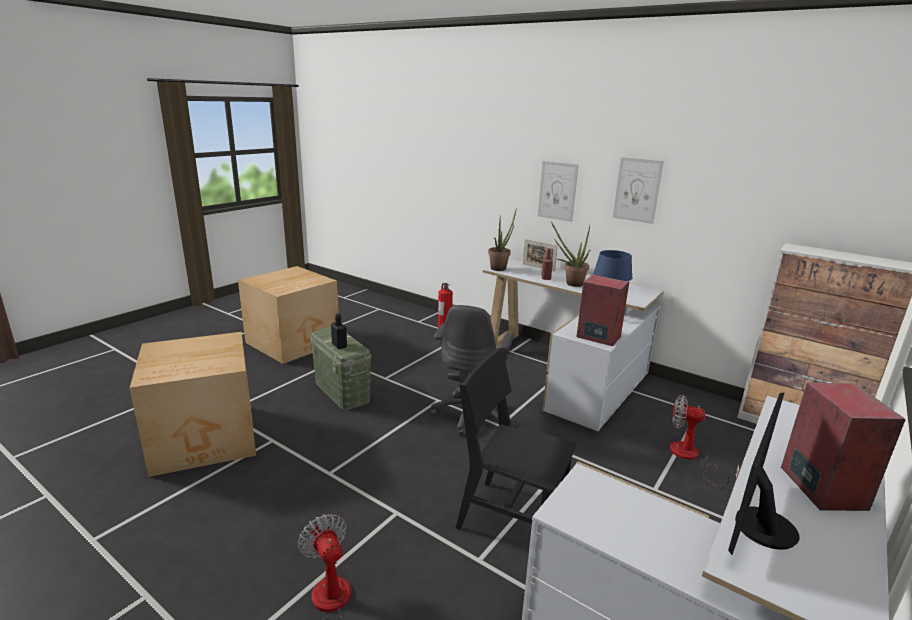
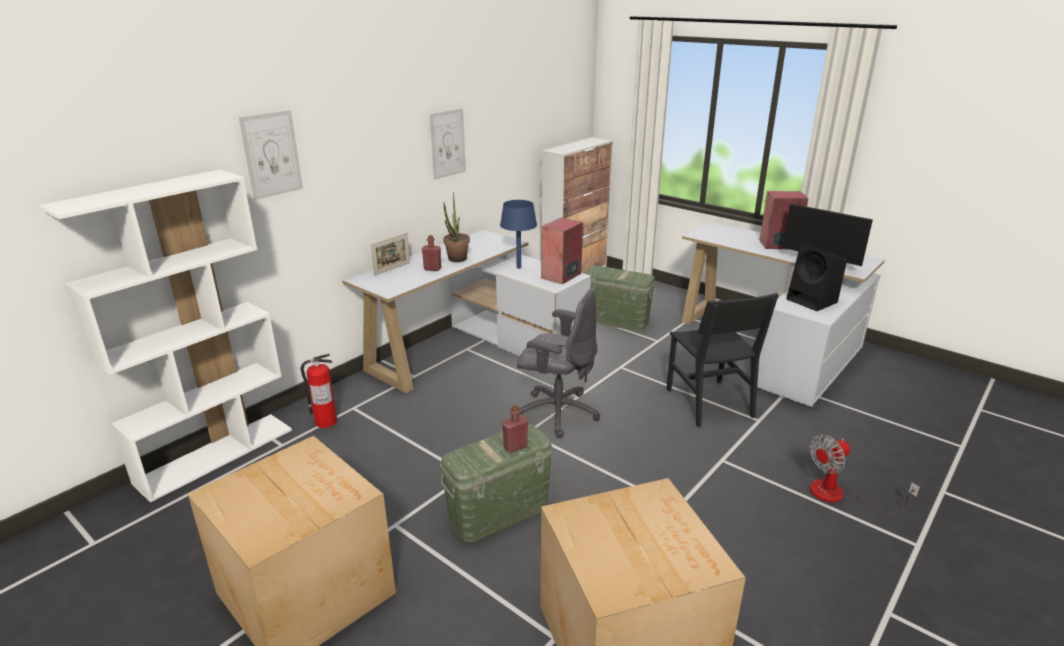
camera: 85 degrees left, 5 degrees up
(339, 345) = (515, 446): black bottle -> red bottle
(409, 308) = (216, 454): none -> white bookcase
(500, 267) = (385, 288): potted plant -> none
(511, 518) = (709, 402): black chair -> black chair turned 45 degrees counterclockwise
(557, 191) = (377, 172): picture -> picture (272, 154)
(624, 517) = (813, 301): none -> black speaker
(690, 457) = (616, 320): fan -> green storage box

